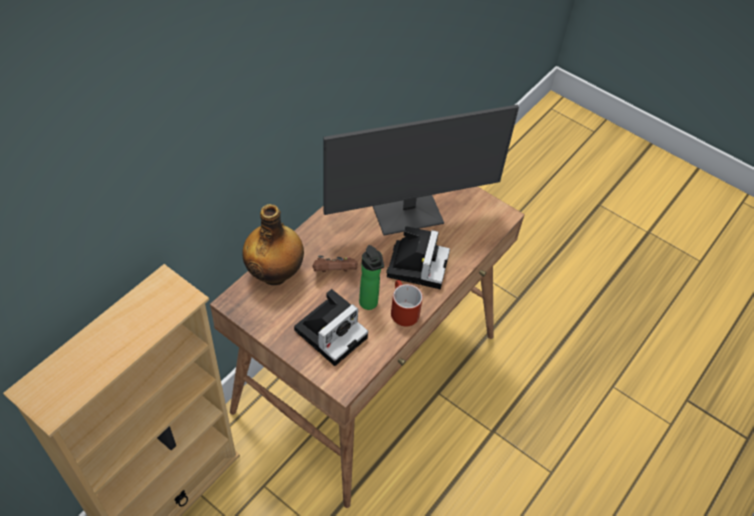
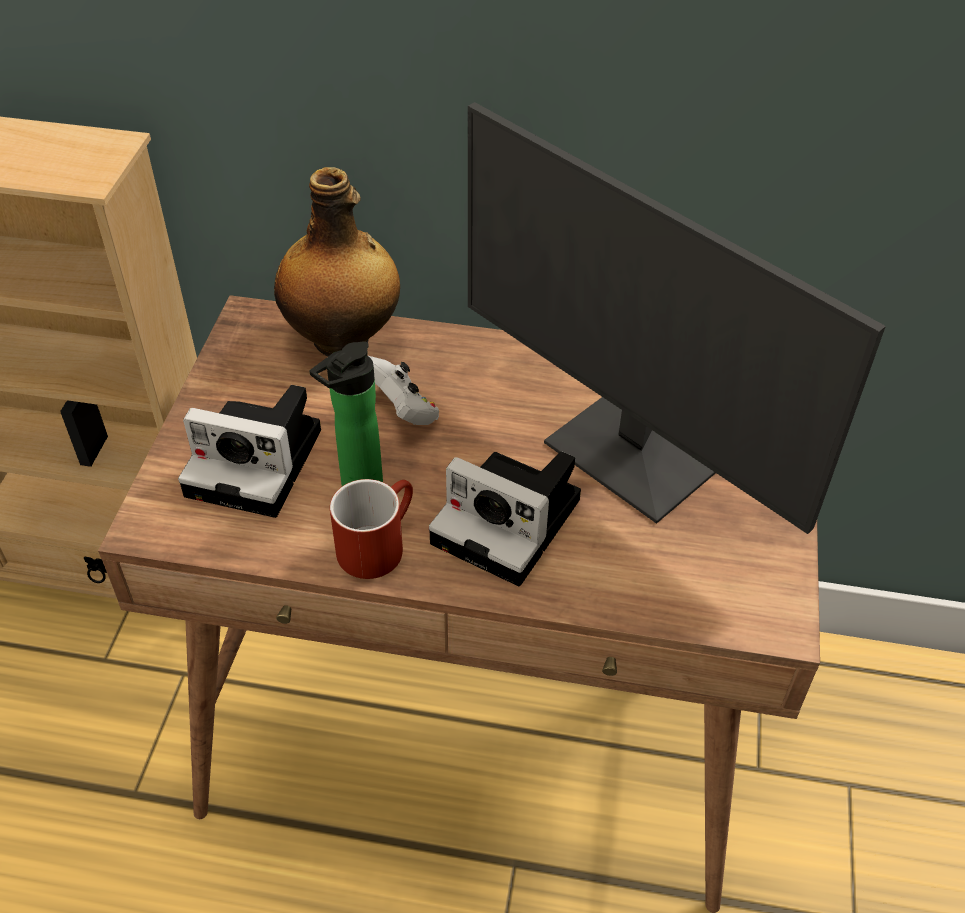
camera: 65 degrees right, 5 degrees down
(334, 272) = (401, 410): brown game controller -> white game controller
(417, 264) = (512, 522): camera -> camera turned 45 degrees clockwise

